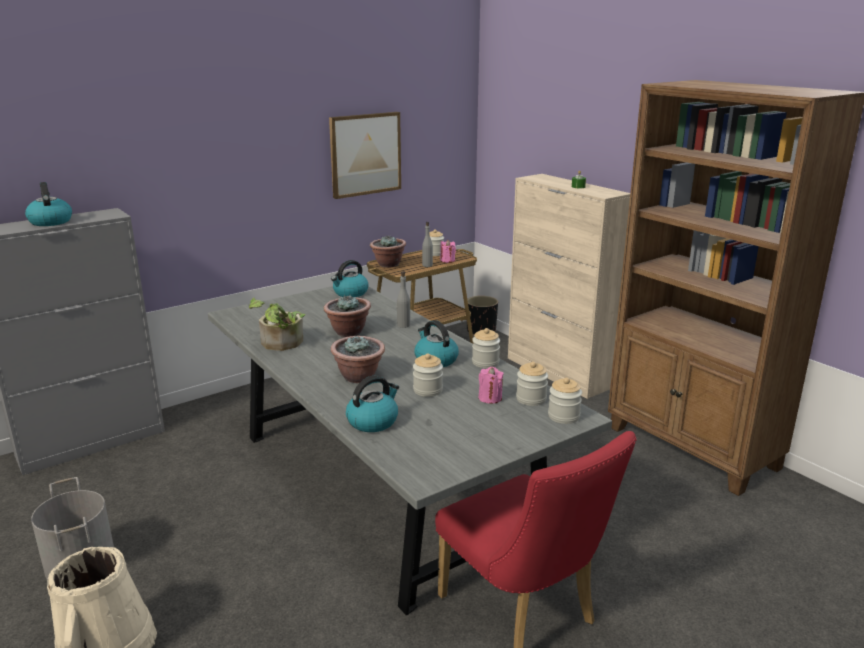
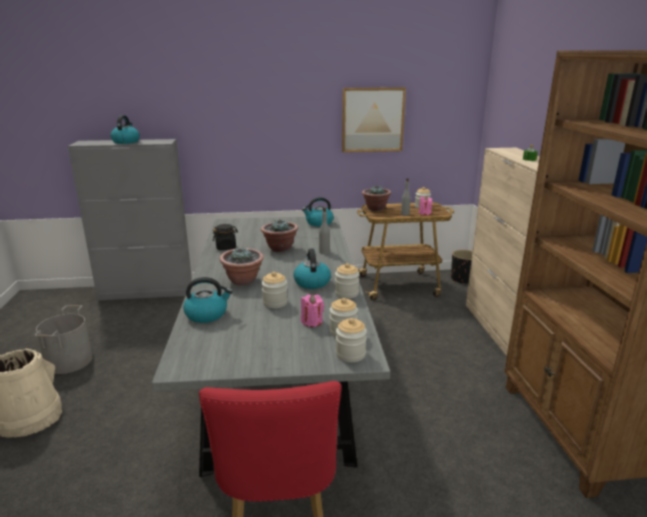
camera: 30 degrees right, 0 degrees up
(280, 345) = (226, 247): potted plant -> black jar

